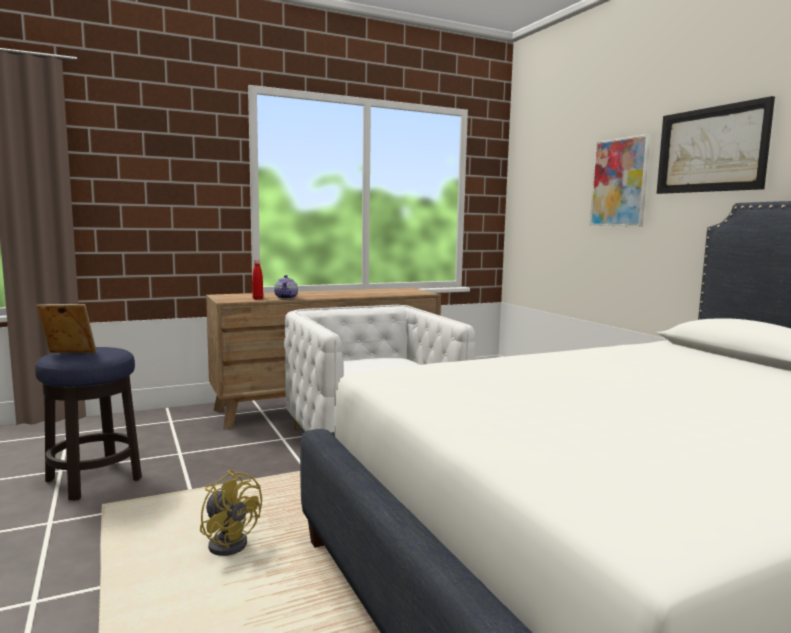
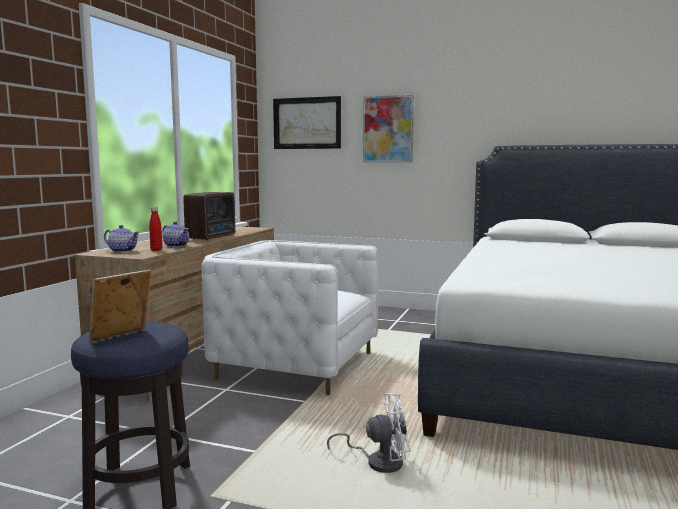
camera: 45 degrees left, 0 degrees up
(230, 542) = (378, 462): yellow fan -> white fan
(238, 296) = (122, 251): none -> teapot
(346, 295) = (212, 237): none -> radio
(711, 150) = (465, 109): picture -> picture (307, 123)

